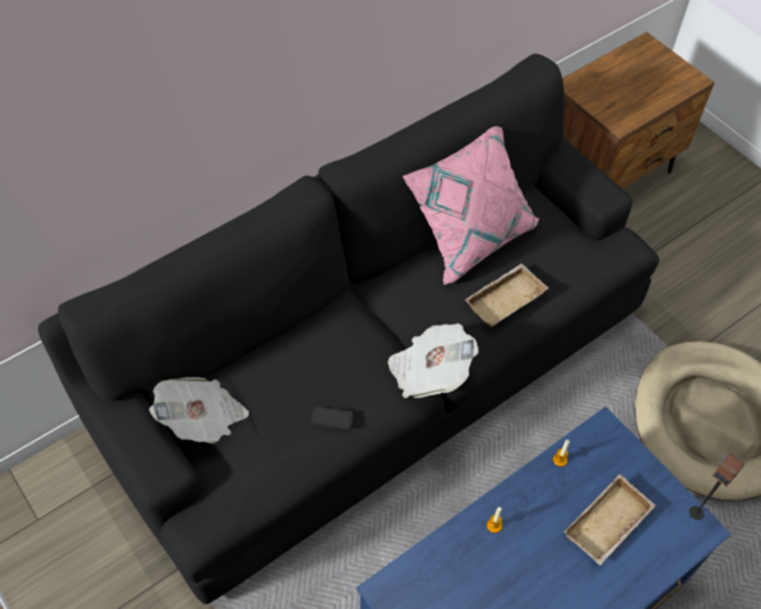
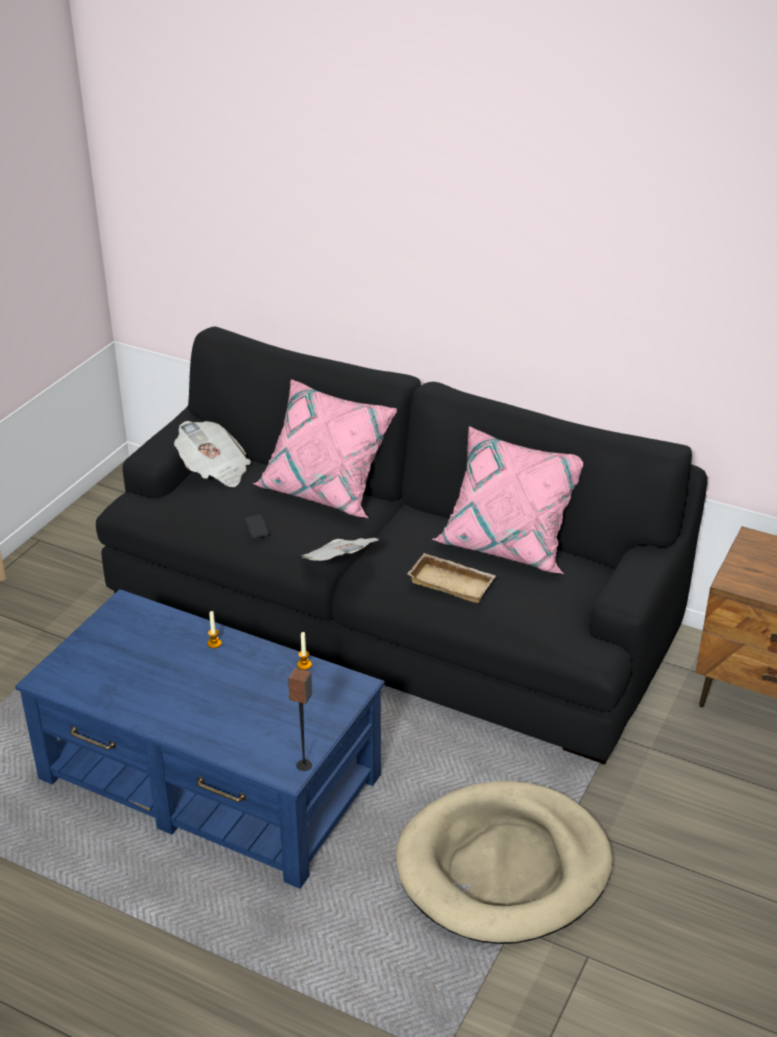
camera: 65 degrees right, 20 degrees down
(303, 334) = (326, 490): none -> pink pillow
(608, 525) = (255, 710): beige tray -> none

